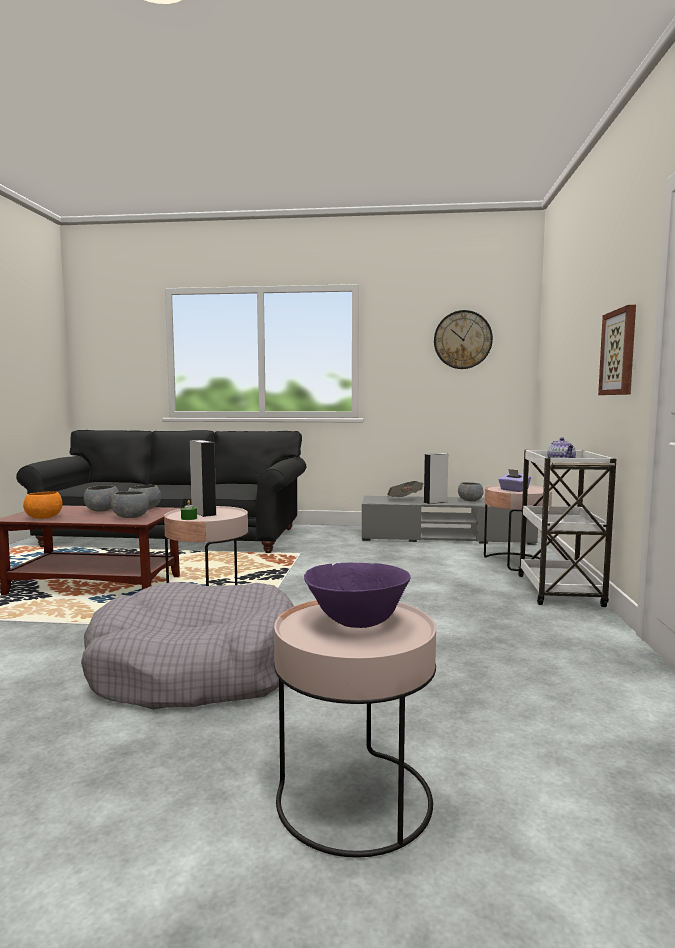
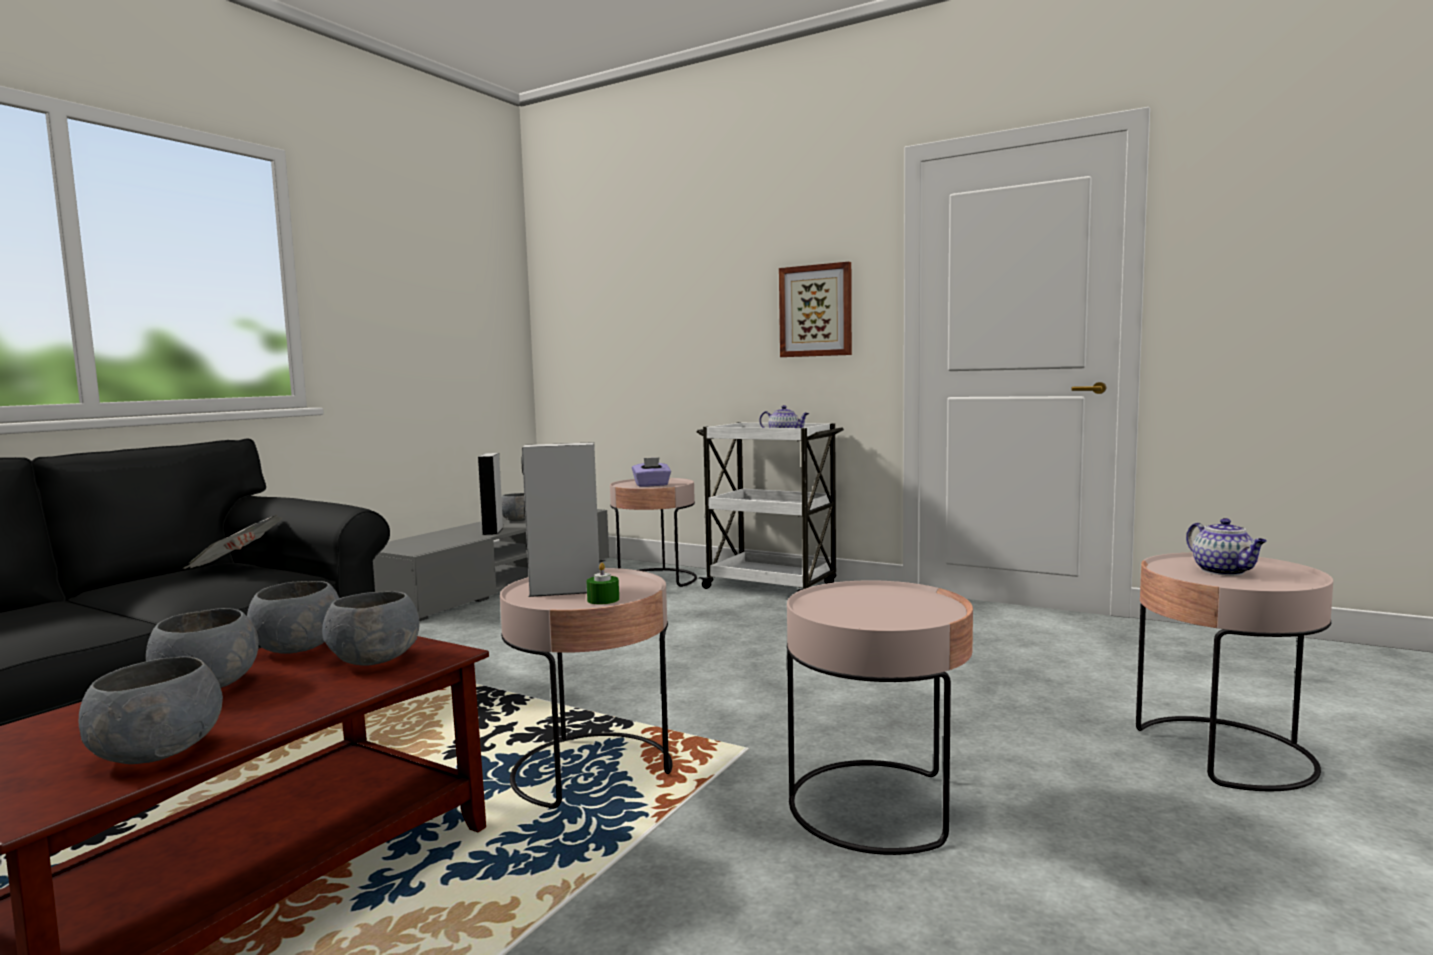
camera: 65 degrees left, 0 degrees up
(44, 517) = (155, 753): orange bowl -> grey bowl
(197, 669) = (877, 805): grey dog bed -> pink side table
(357, 623) = (1224, 571): purple bowl -> teapot
(404, 499) = (442, 538): newspaper -> newspaper (235, 567)
(462, 340) = (448, 277): wall clock -> none

